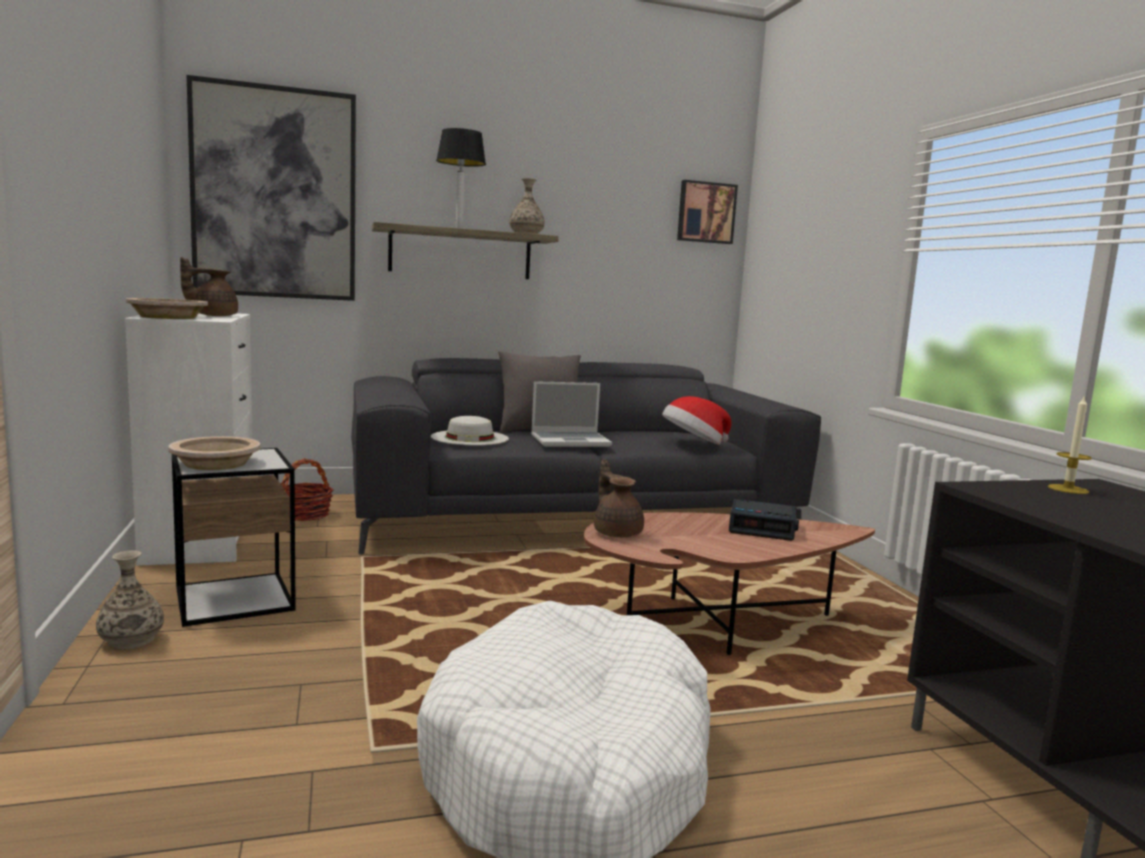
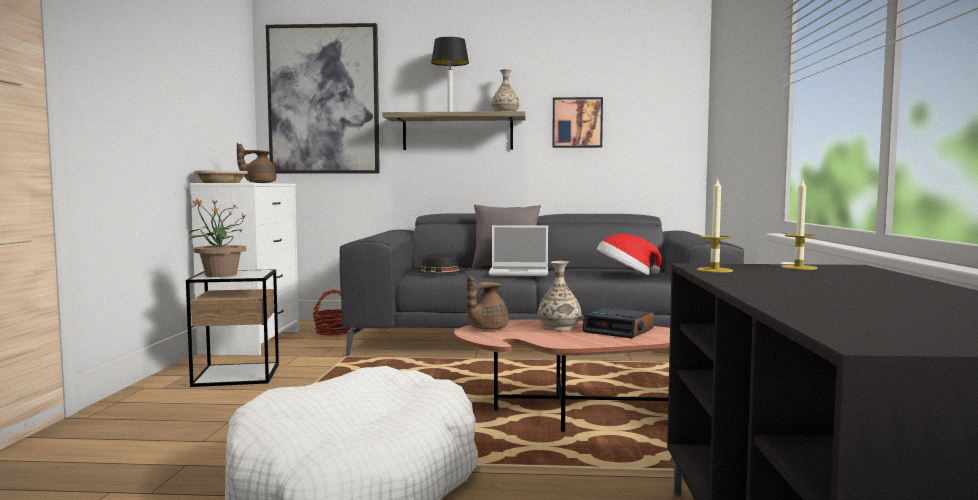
camera: 20 degrees right, 5 degrees down
(131, 640) = (153, 391): vase -> vase (559, 327)
(215, 463) = (220, 275): beige bowl -> potted plant
(470, 437) = (439, 270): white hat -> black hat
(616, 532) = (486, 328): brown teapot -> brown teapot turned 135 degrees counterclockwise
(705, 212) = (667, 83): picture -> picture (577, 123)
(1014, 499) = (714, 270): none -> candle

